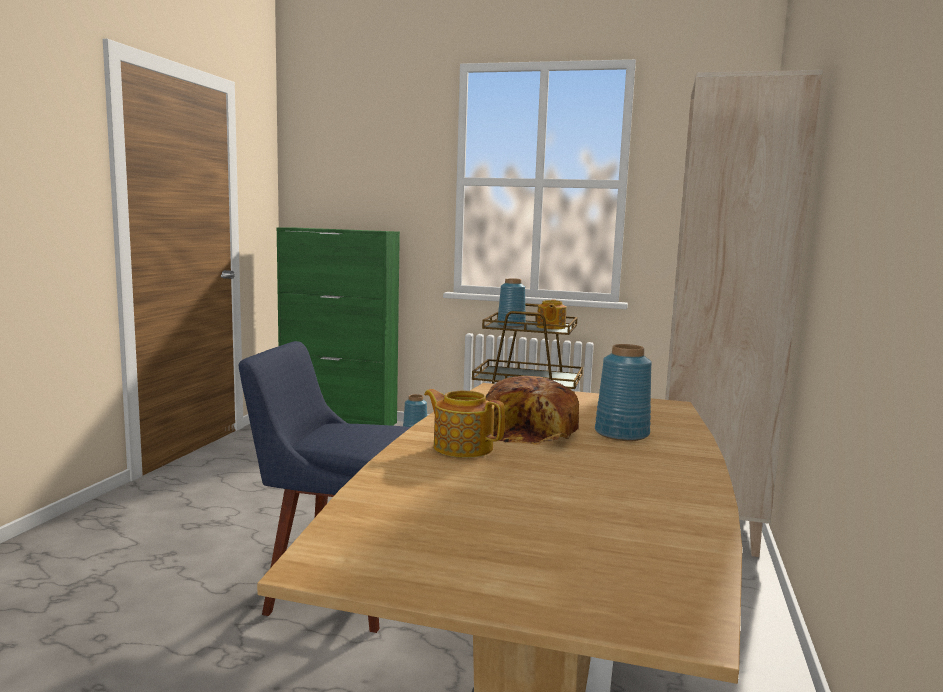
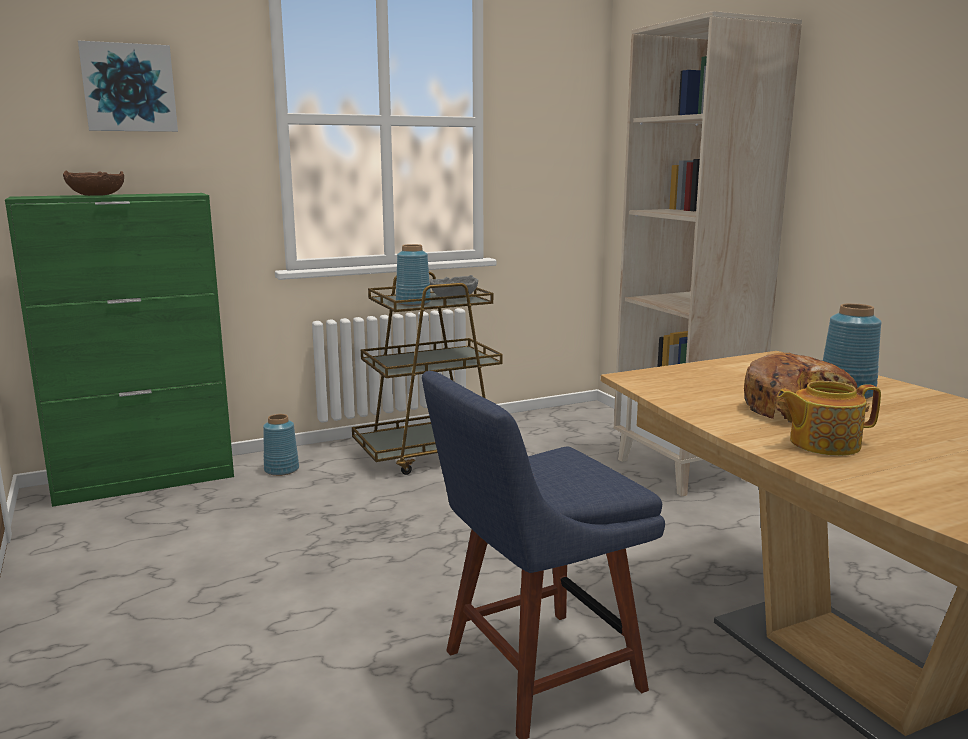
camera: 40 degrees left, 5 degrees up
(330, 228) = (96, 195): none -> brown bowl
(366, 161) = (129, 88): none -> picture
(550, 327) = (453, 298): teapot -> grey bowl

